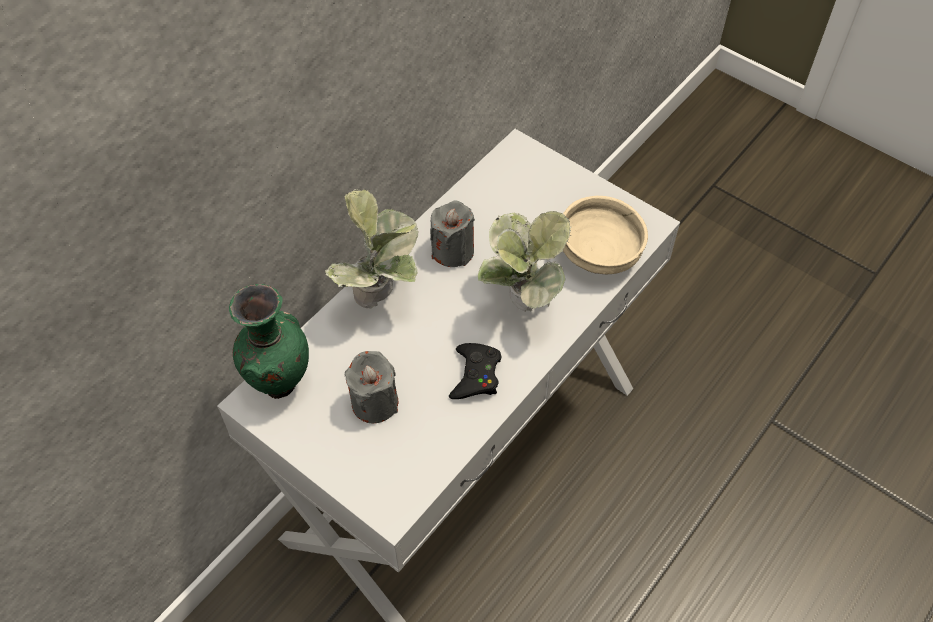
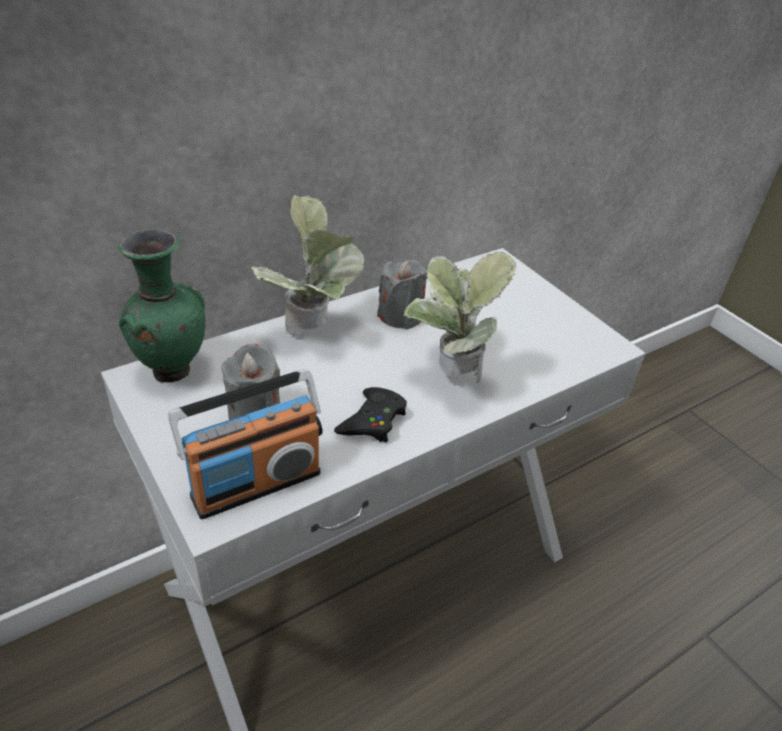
camera: 15 degrees right, 15 degrees down
(409, 468) = (256, 483): none -> radio
(600, 254) = (550, 357): beige bowl -> none

